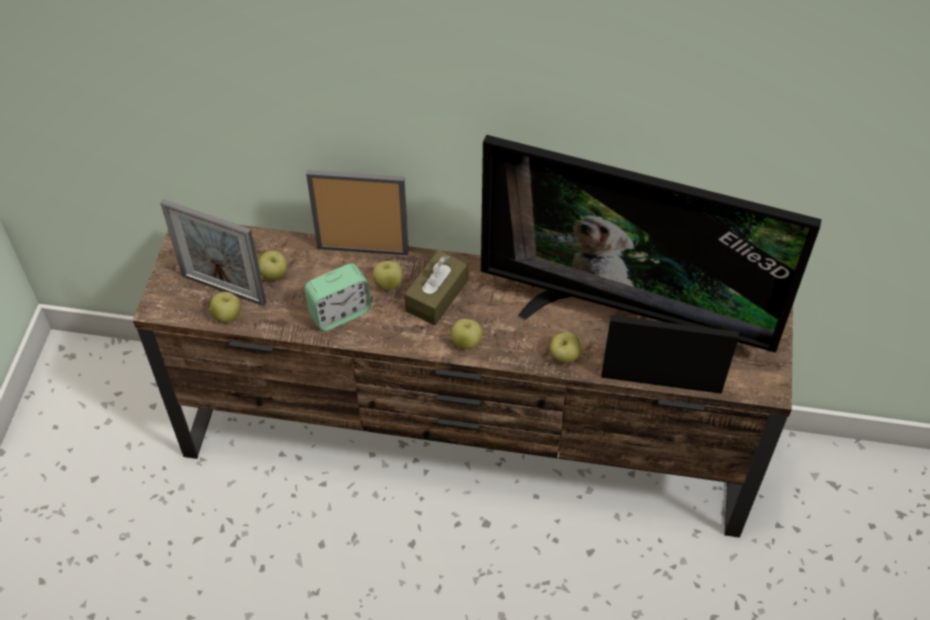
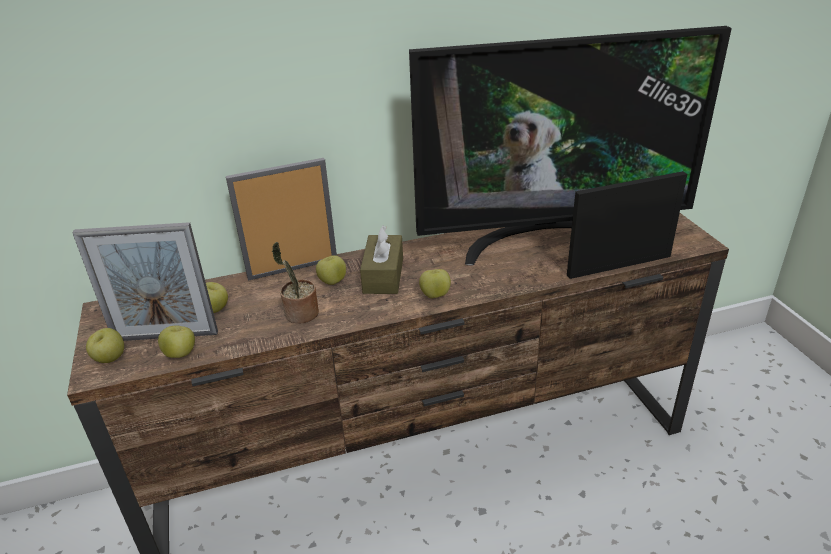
camera: 25 degrees left, 20 degrees down
(340, 313) = (300, 314): alarm clock -> potted plant
(564, 356) = (527, 276): apple -> apple (110, 359)

